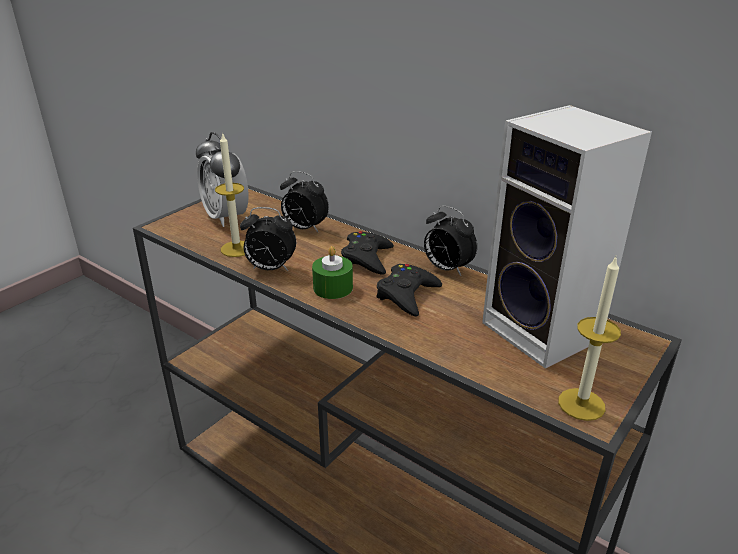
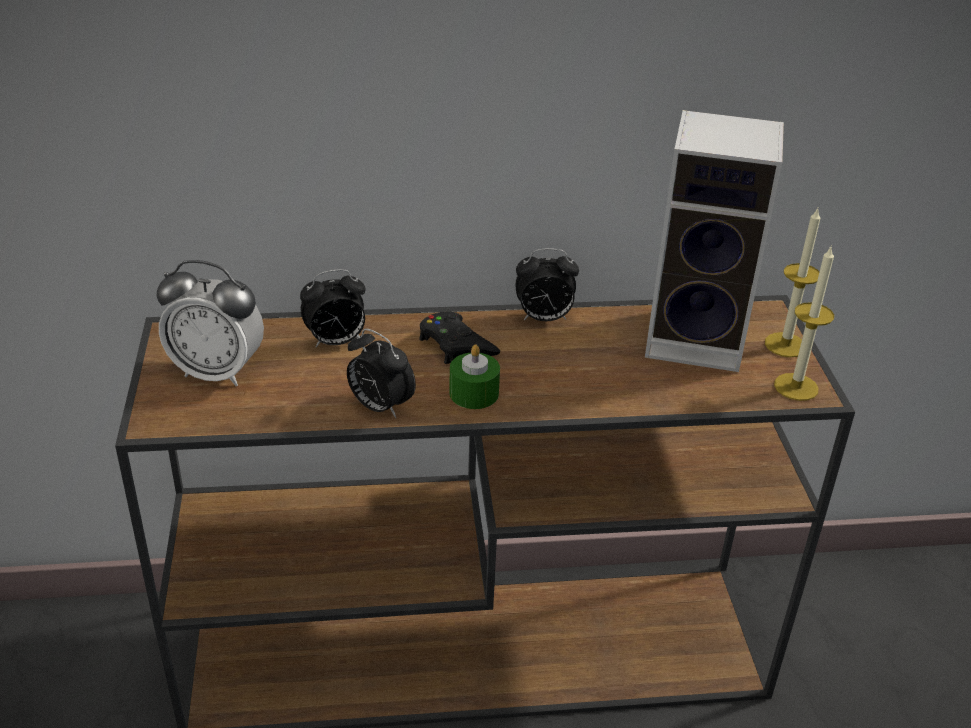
camera: 45 degrees left, 5 degrees up
(236, 249) = (301, 404): candle -> candle (785, 345)
(270, 269) = (379, 407): alarm clock -> alarm clock turned 75 degrees clockwise
(407, 295) = (549, 364): black game controller -> none

